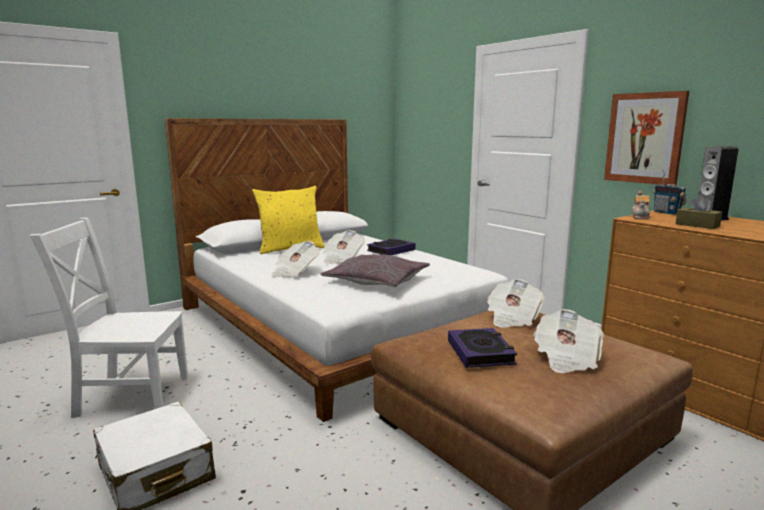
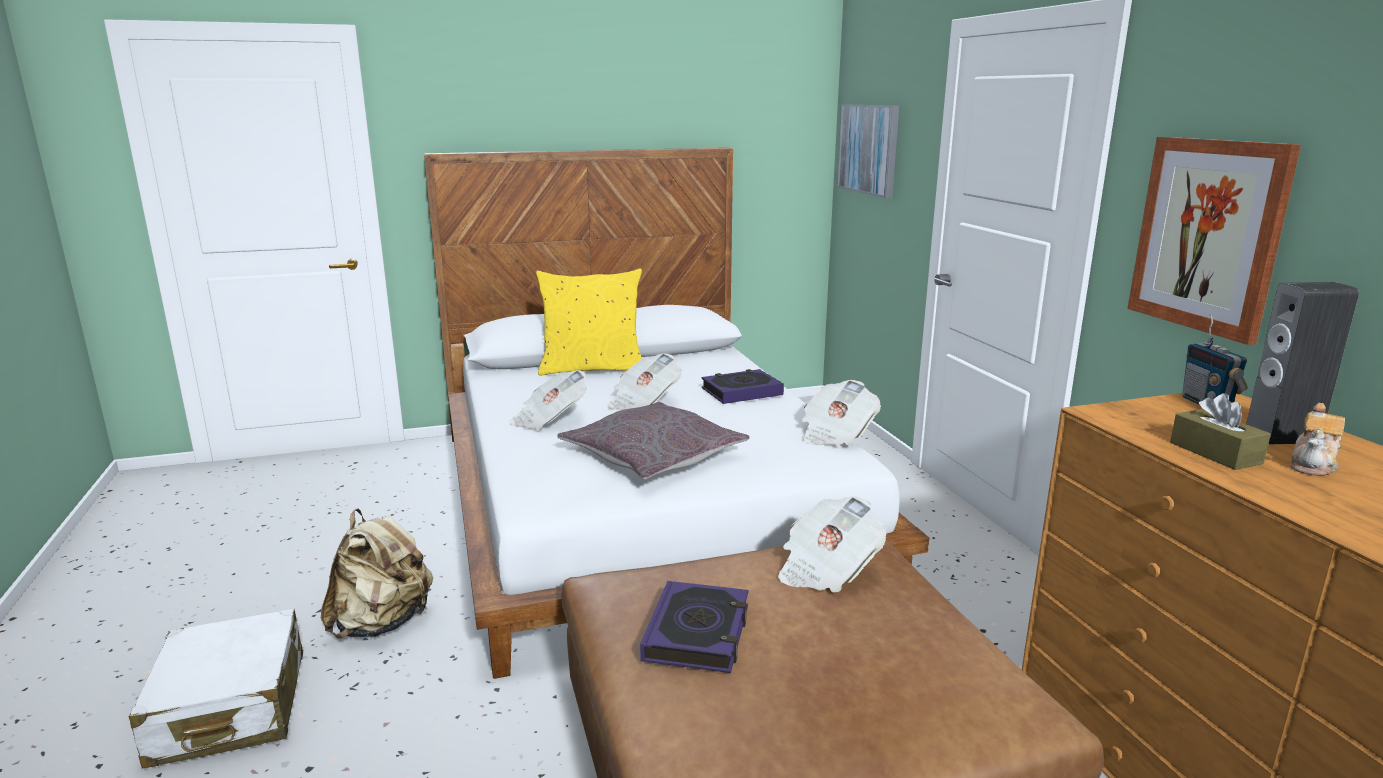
camera: 20 degrees right, 5 degrees up
(129, 395) = (286, 575): white chair -> none
(224, 409) = (382, 623): none -> beige backpack
(421, 119) = (869, 149): none -> picture
(566, 359) = (834, 680): newspaper -> newspaper (836, 434)
(640, 217) = (1124, 411): teapot -> teapot (1313, 465)

